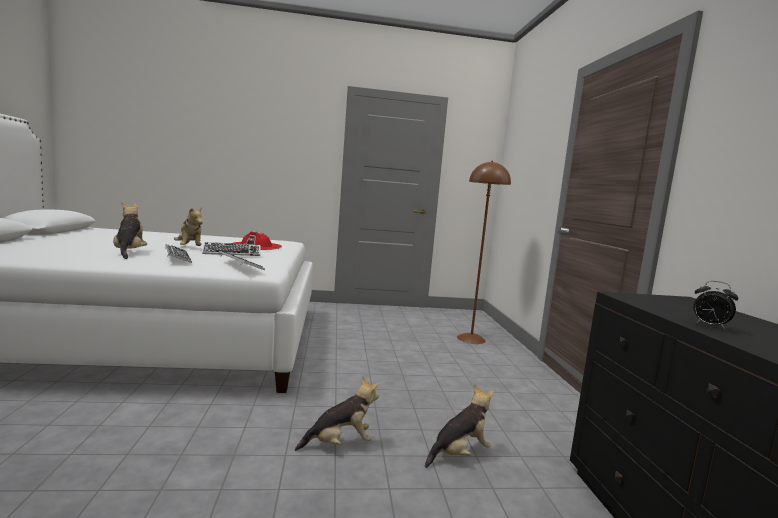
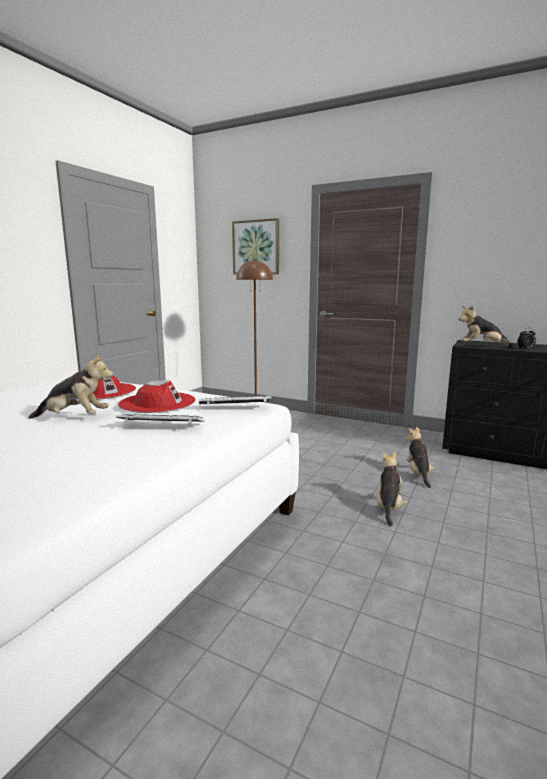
camera: 55 degrees left, 5 degrees up
(129, 253) = (80, 446): plush toy -> plush toy (481, 346)
(232, 253) = (157, 402): keyboard -> red hat
(532, 151) = (256, 247): none -> picture

